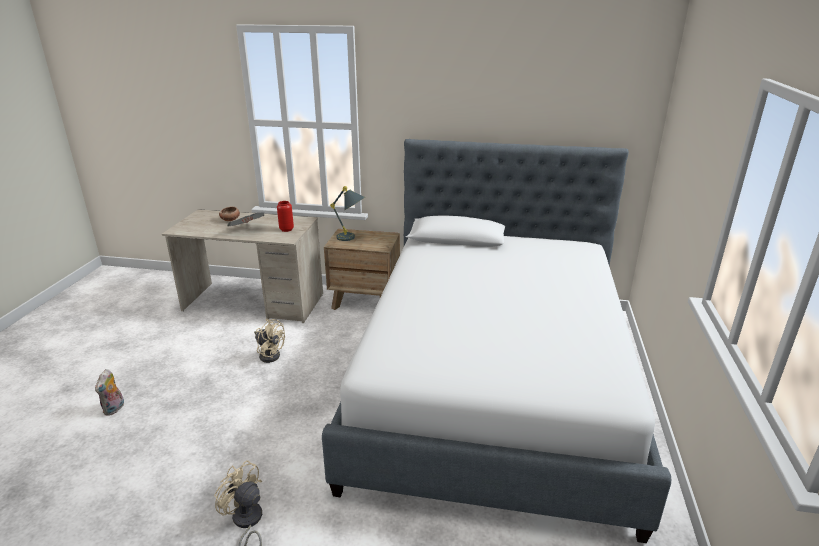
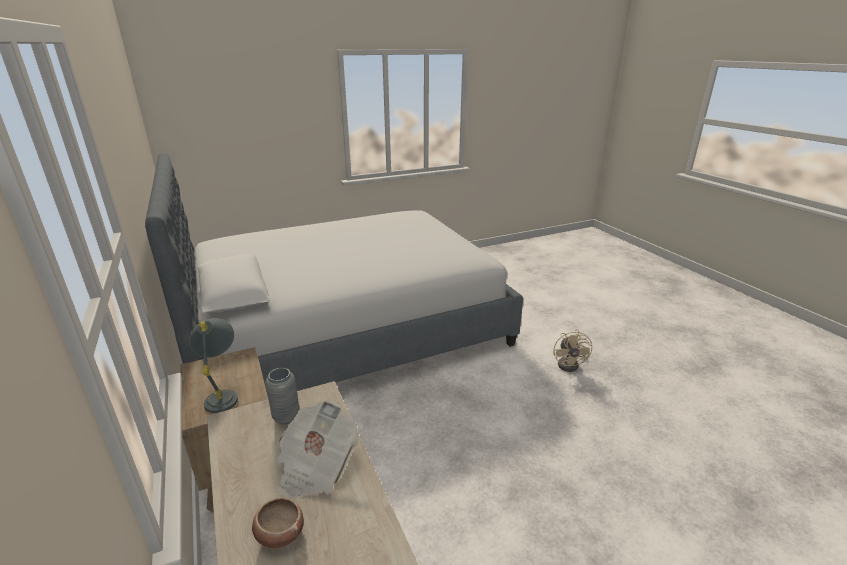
camera: 125 degrees left, 0 degrees up
(114, 409) = (630, 537): plush toy -> none
(269, 354) = (424, 476): beige fan -> none
(286, 229) = (286, 417): red vase -> grey vase

